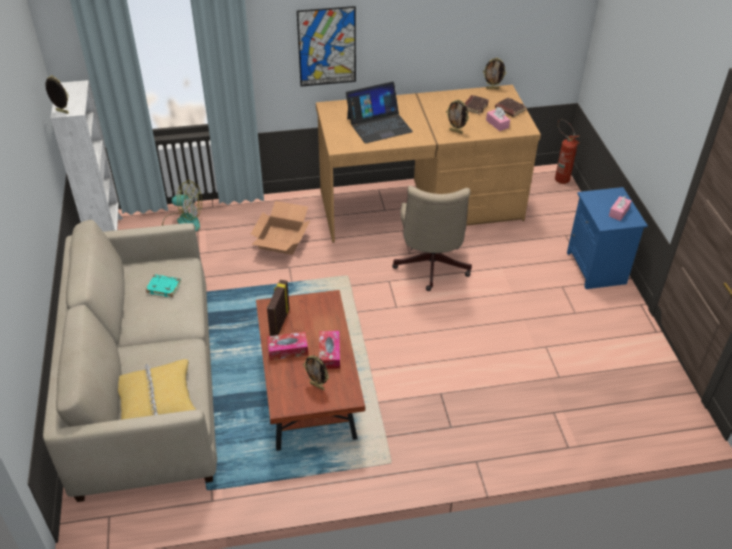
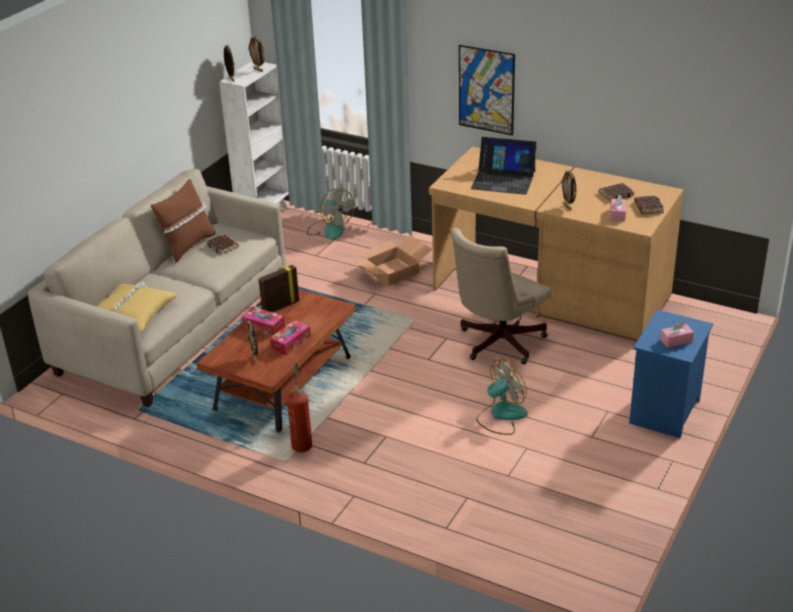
camera: 40 degrees right, 10 degrees down
(126, 302) = (187, 246): none -> brown pillow
(164, 287) = (223, 246): turquoise book -> brown book
(492, 88) = (656, 186): picture frame -> picture frame (258, 70)
(500, 328) = (501, 416): none -> fan
(559, 178) = (730, 323): fire extinguisher -> fire extinguisher (302, 442)

